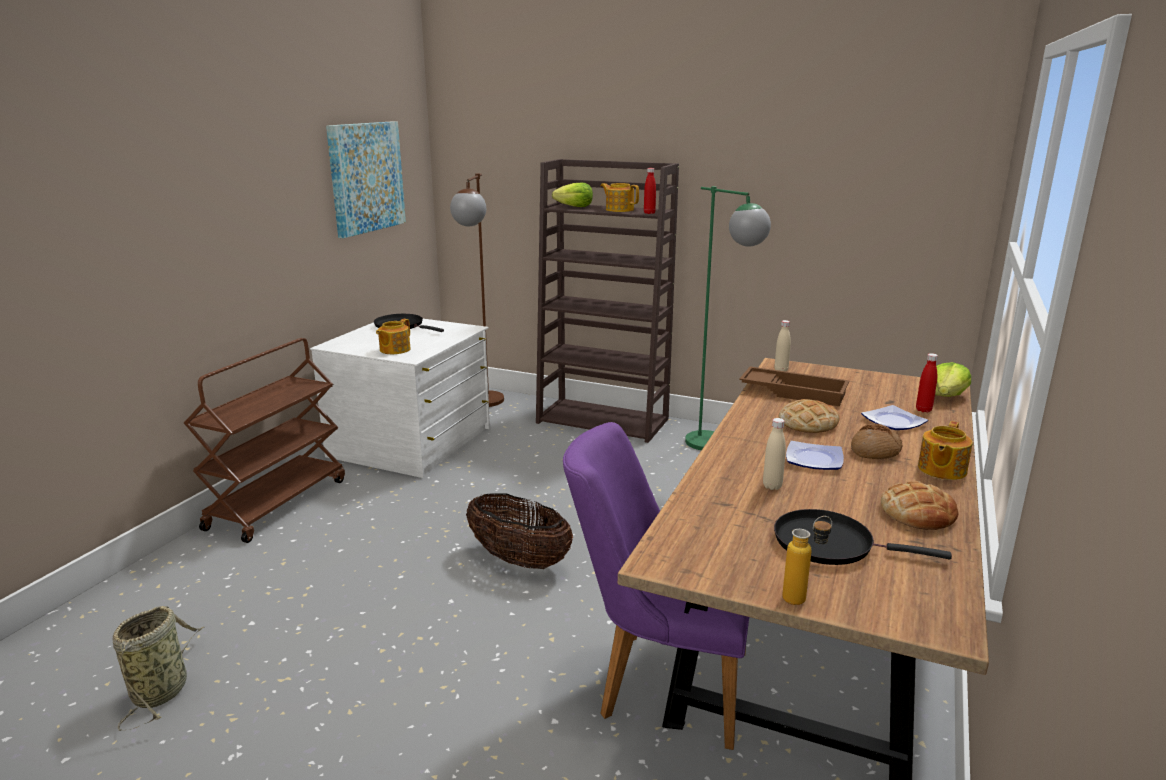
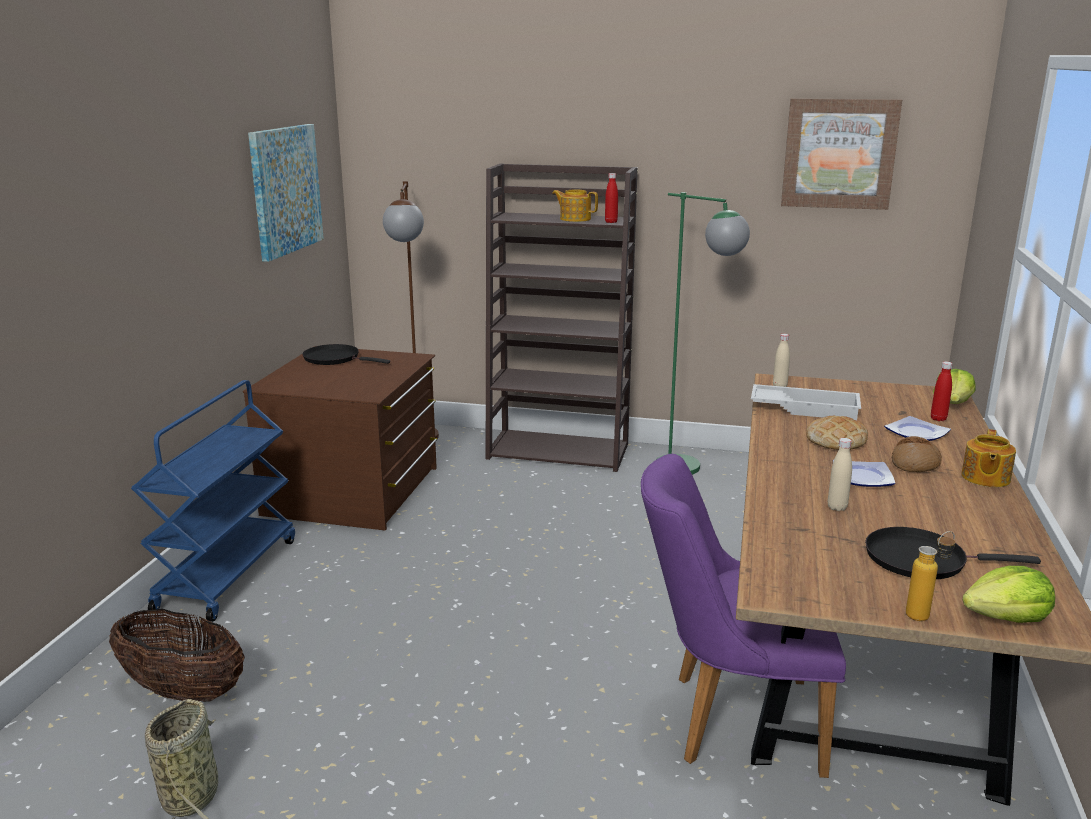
camera: 10 degrees left, 0 degrees up
(277, 503) = (227, 573): brown cart -> blue cart
(394, 350) = (344, 387): teapot -> none
(412, 442) = (355, 491): white dresser -> brown dresser
(519, 560) = (532, 610): basket -> basket (183, 691)
(574, 207) = (523, 217): lettuce -> lettuce (1006, 618)
(794, 392) = (805, 408): brown tray -> white tray
(868, 152) = (839, 153): none -> picture
(917, 513) = (985, 522): bread -> none

